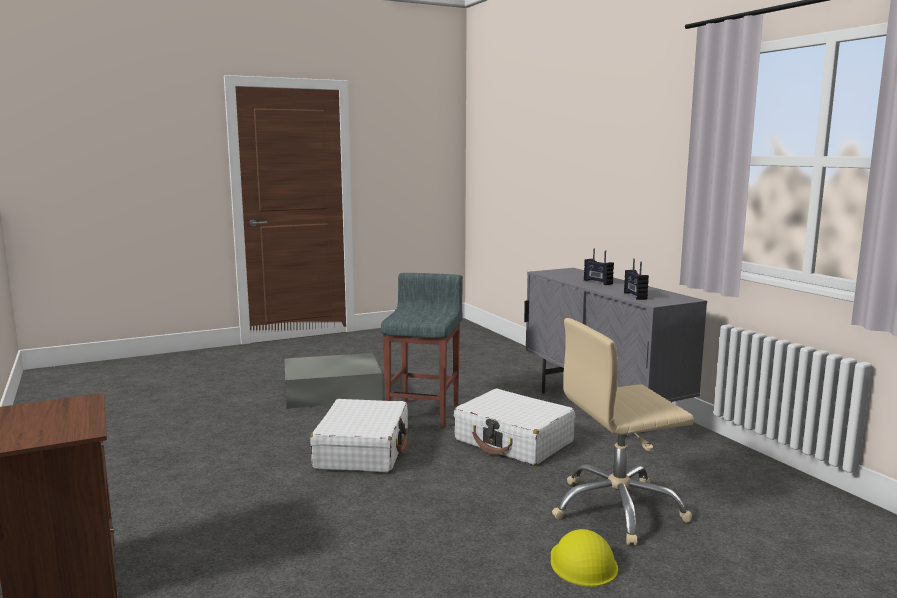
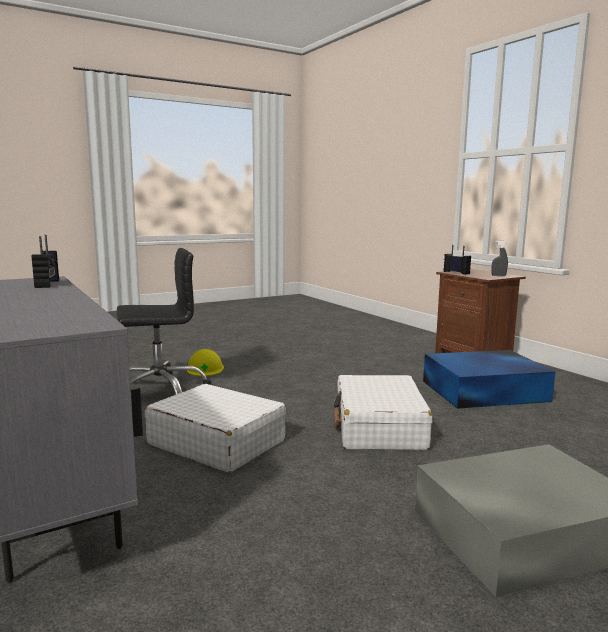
camera: 175 degrees right, 0 degrees up
(39, 408) = (498, 276): none -> grey spray bottle
(183, 494) = (486, 391): none -> blue storage box
(424, 413) = (334, 484): grey stool -> none
(597, 282) = (39, 302): radio -> radio (456, 273)
(617, 509) = (160, 390): beige office chair -> black office chair

